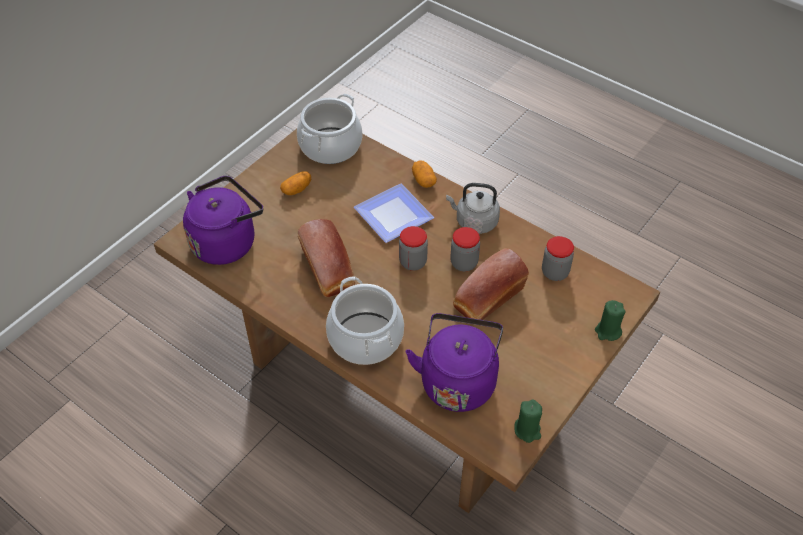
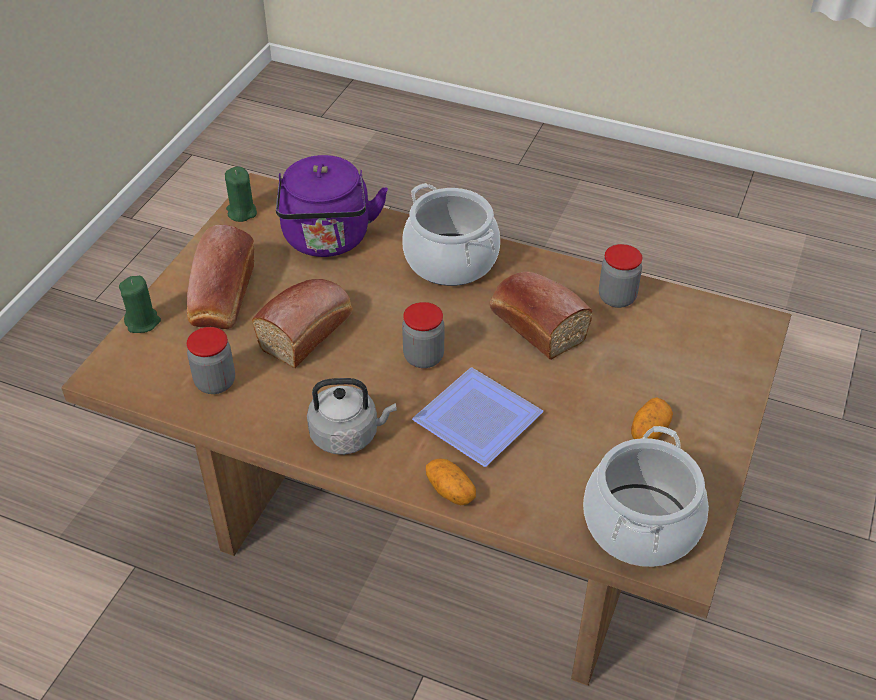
camera: 165 degrees right, 5 degrees down
(226, 241) = (696, 334): purple kettle -> none
(464, 263) = (350, 370): jar -> jar (617, 298)
(548, 340) = (222, 298): none -> bread

